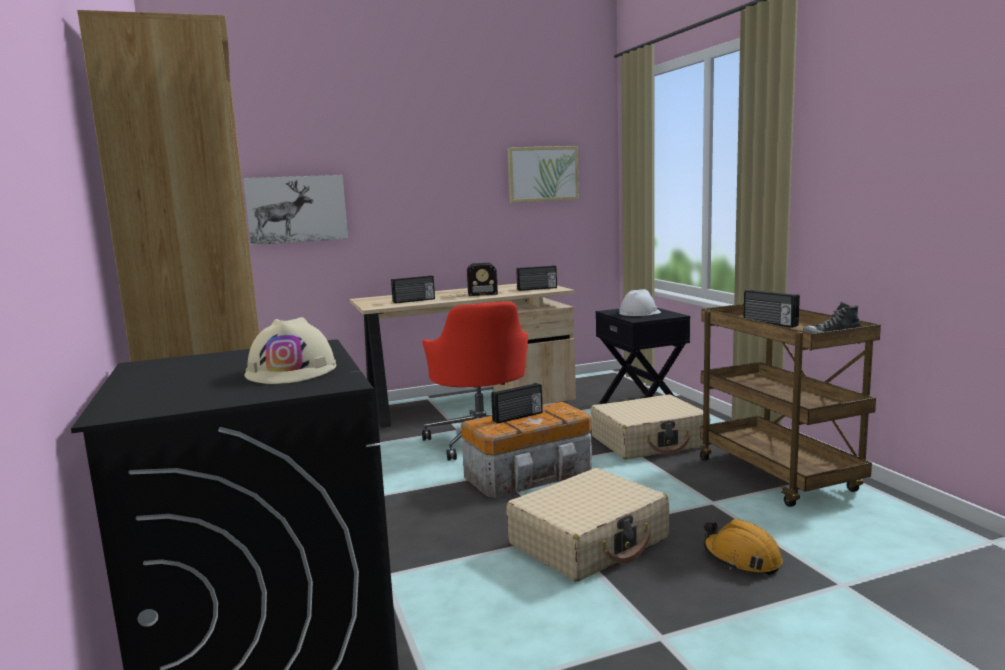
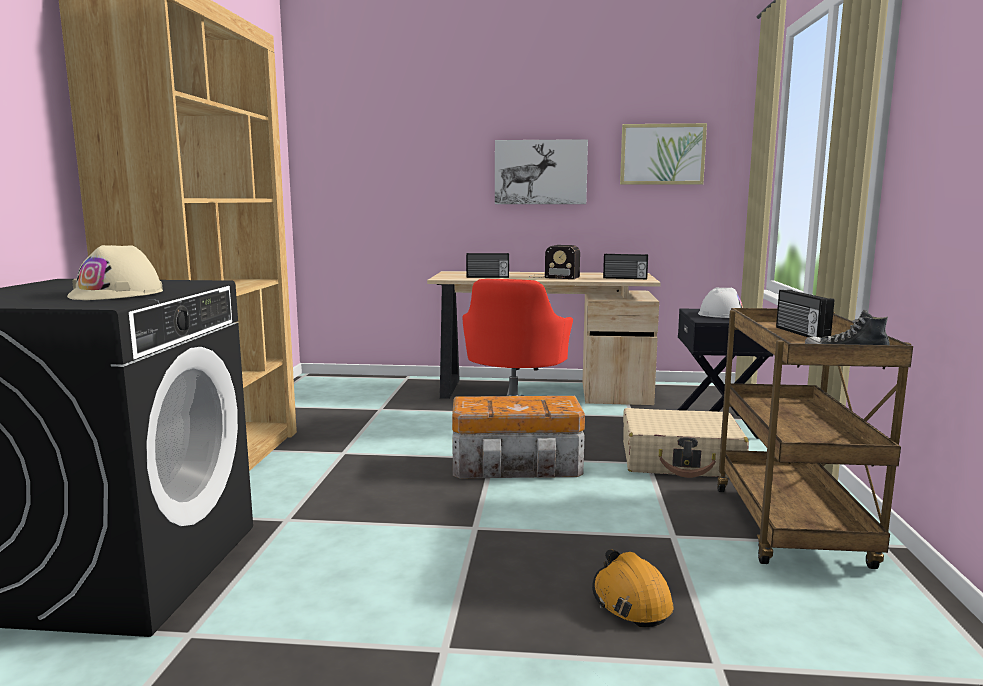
camera: 25 degrees right, 0 degrees up
(296, 209) = (401, 181): picture -> picture (540, 172)
(518, 417) = (508, 401): radio -> none
(589, 541) = (493, 540): beige suitcase -> none

